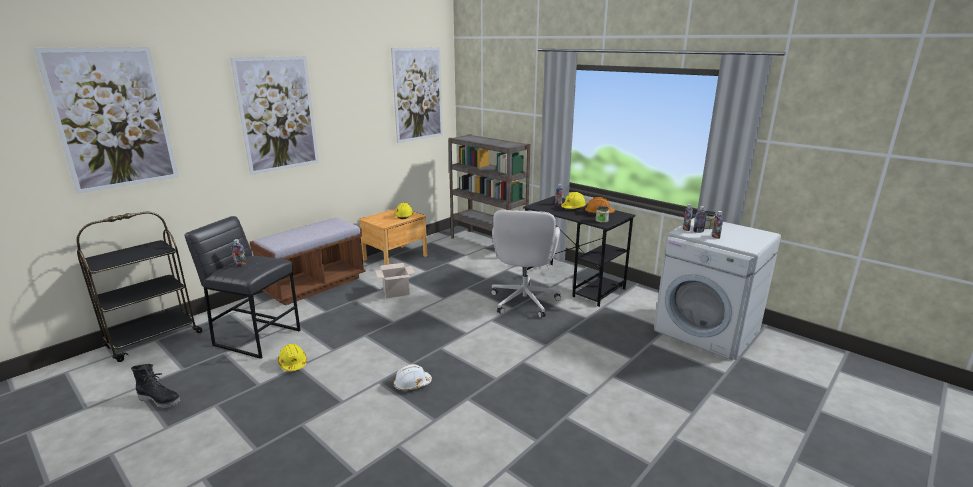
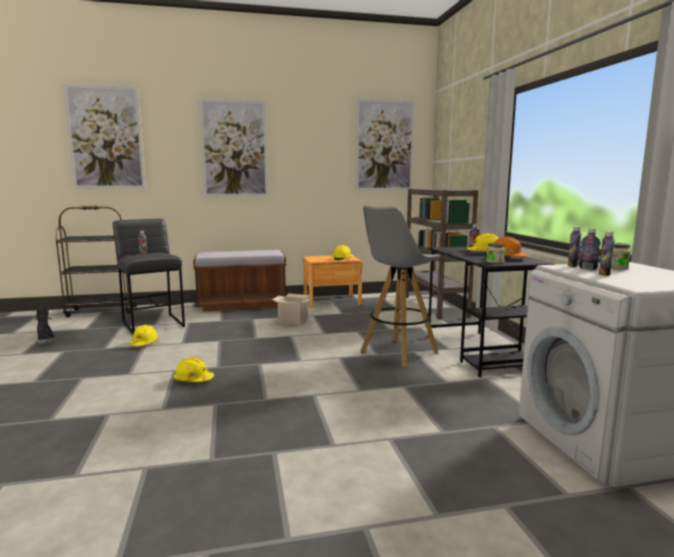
camera: 35 degrees right, 10 degrees down
(412, 384) = (193, 379): white hard hat -> yellow hard hat
(524, 301) = (397, 352): white office chair -> grey stool

